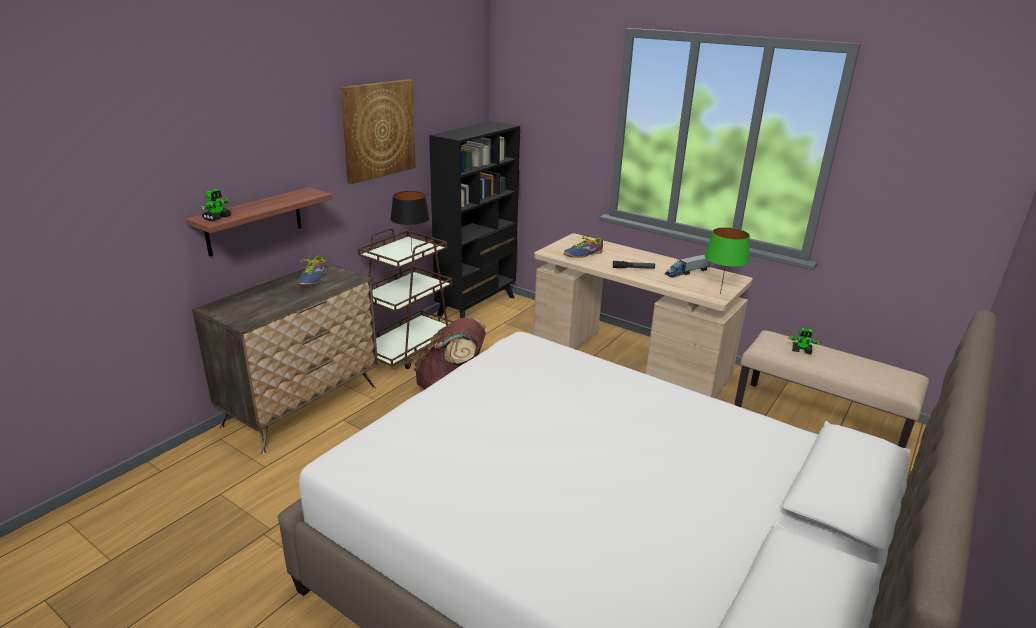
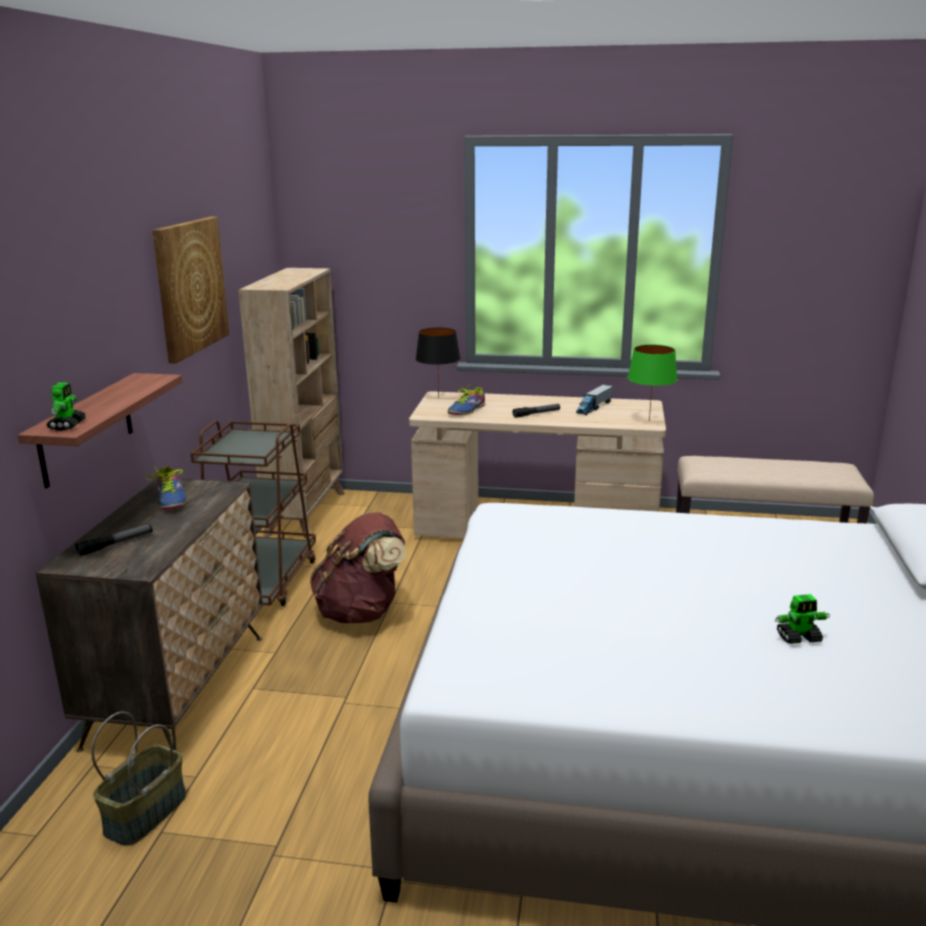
camera: 25 degrees left, 5 degrees down
(222, 479) = (145, 813): none -> basket
(250, 302) = (116, 544): none -> flashlight
(411, 251) = (260, 445): black table lamp -> black table lamp (438, 398)
(477, 306) = (306, 513): black bookcase -> beige bookcase
(801, 351) = (737, 466): toy robot -> toy robot (799, 637)

